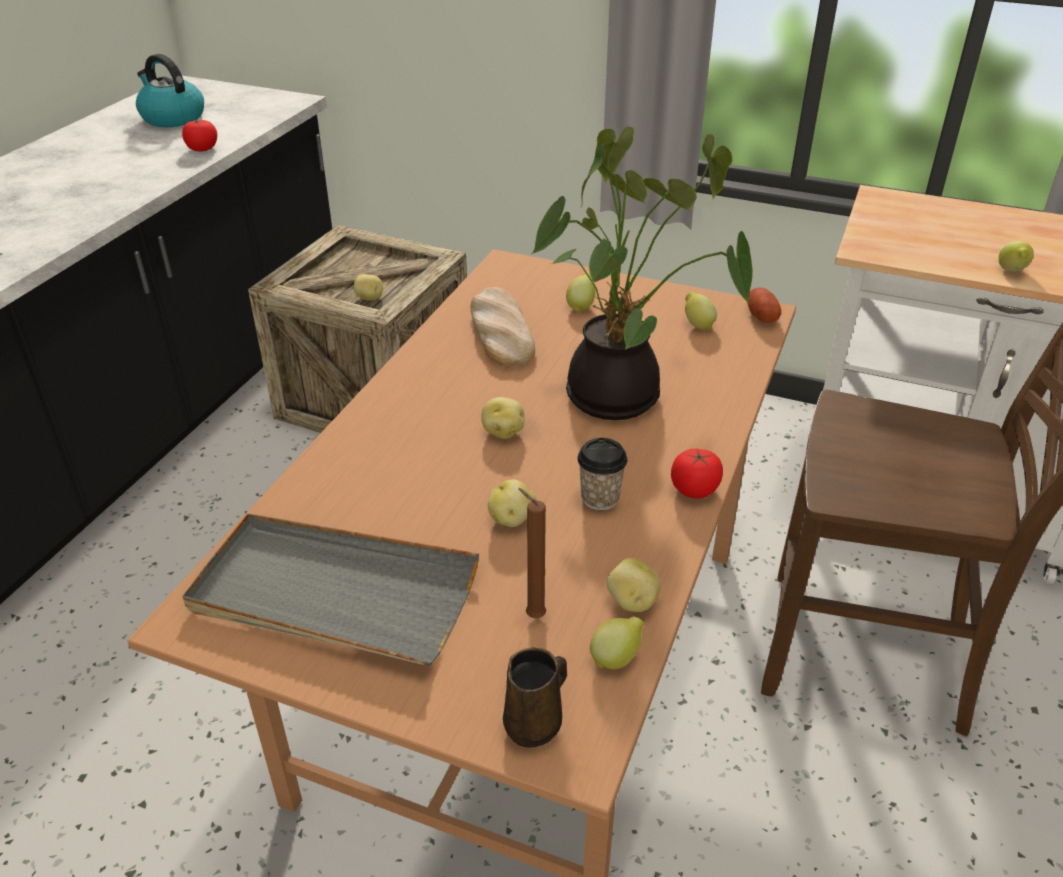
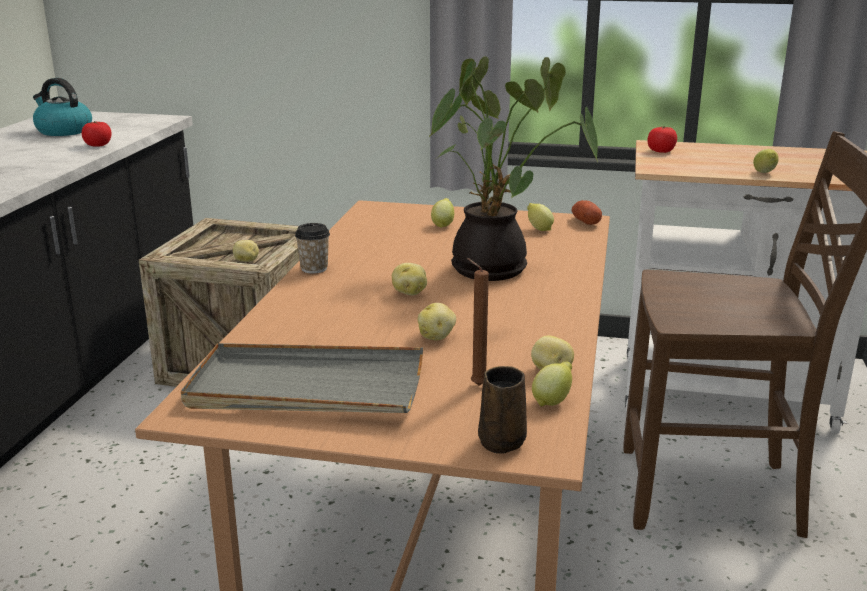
camera: 10 degrees left, 15 degrees down
(500, 332) = (384, 242): bread -> none
(600, 498) = (502, 321): cup -> cup (314, 268)
(694, 489) = (574, 311): tomato -> tomato (661, 151)

